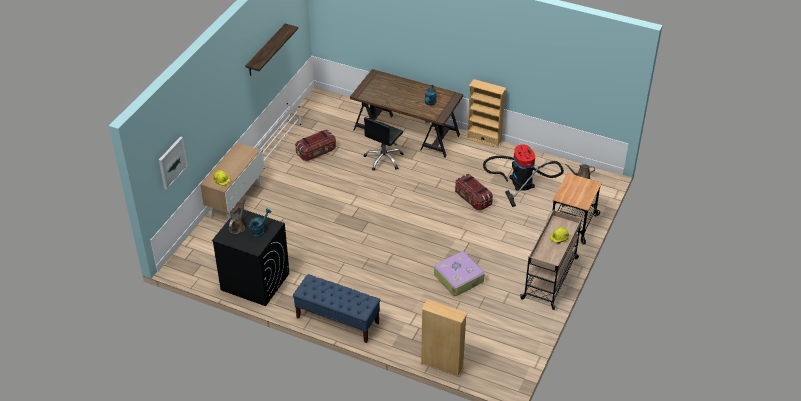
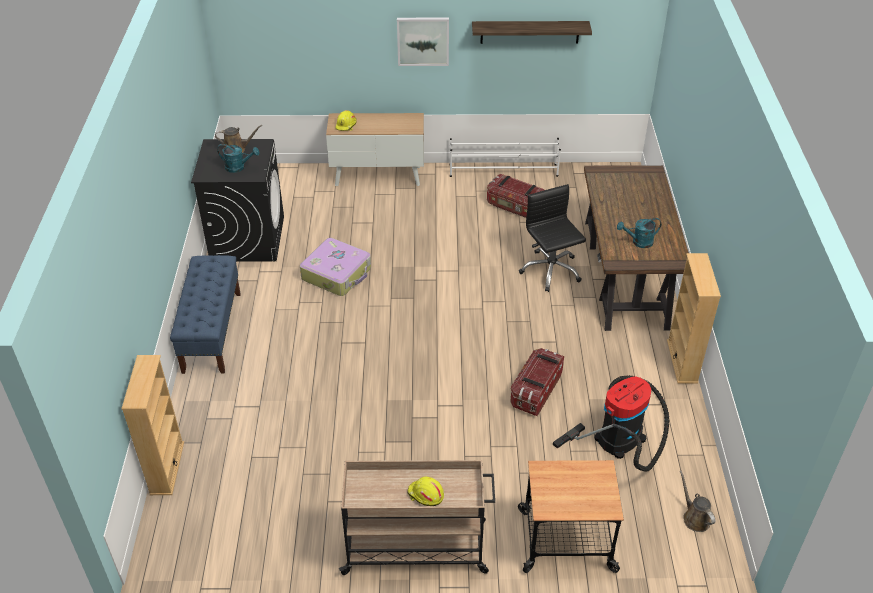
camera: 65 degrees right, 0 degrees up
(172, 162) = (277, 47): picture -> picture (423, 41)
(384, 159) = (550, 271): black office chair -> black office chair turned 60 degrees clockwise
(459, 278) = (355, 430): suitcase -> suitcase (337, 274)

